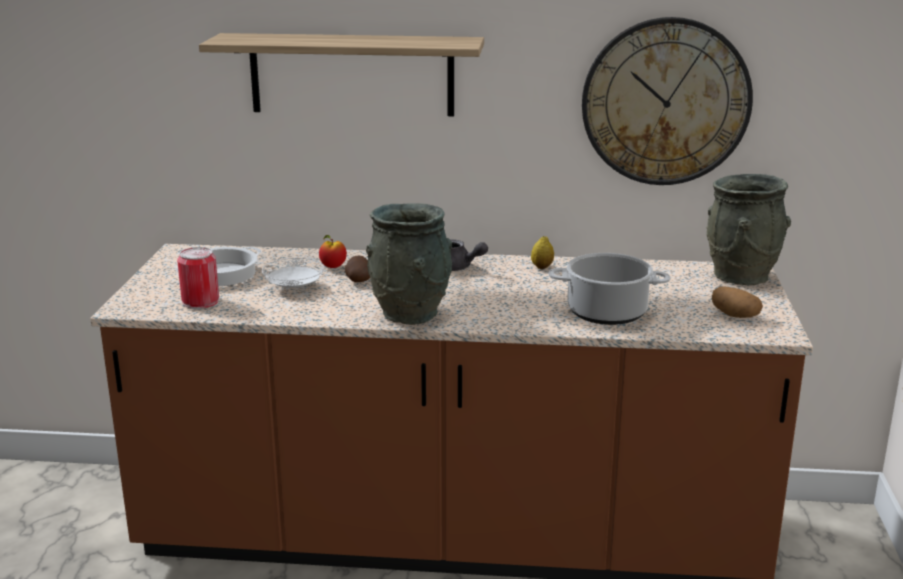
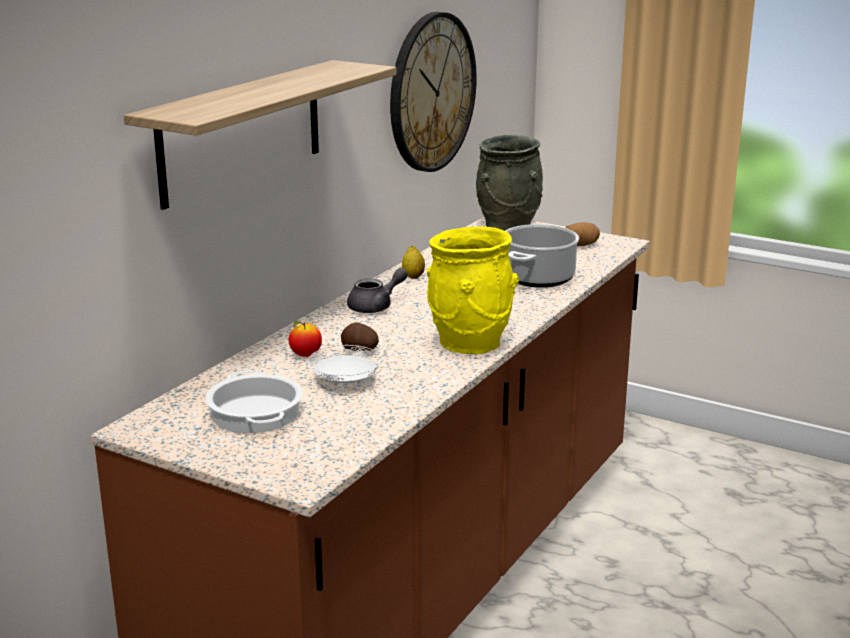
camera: 65 degrees left, 0 degrees up
(200, 301) = (331, 434): can -> none
(411, 313) = (471, 343): grey vase -> yellow vase

